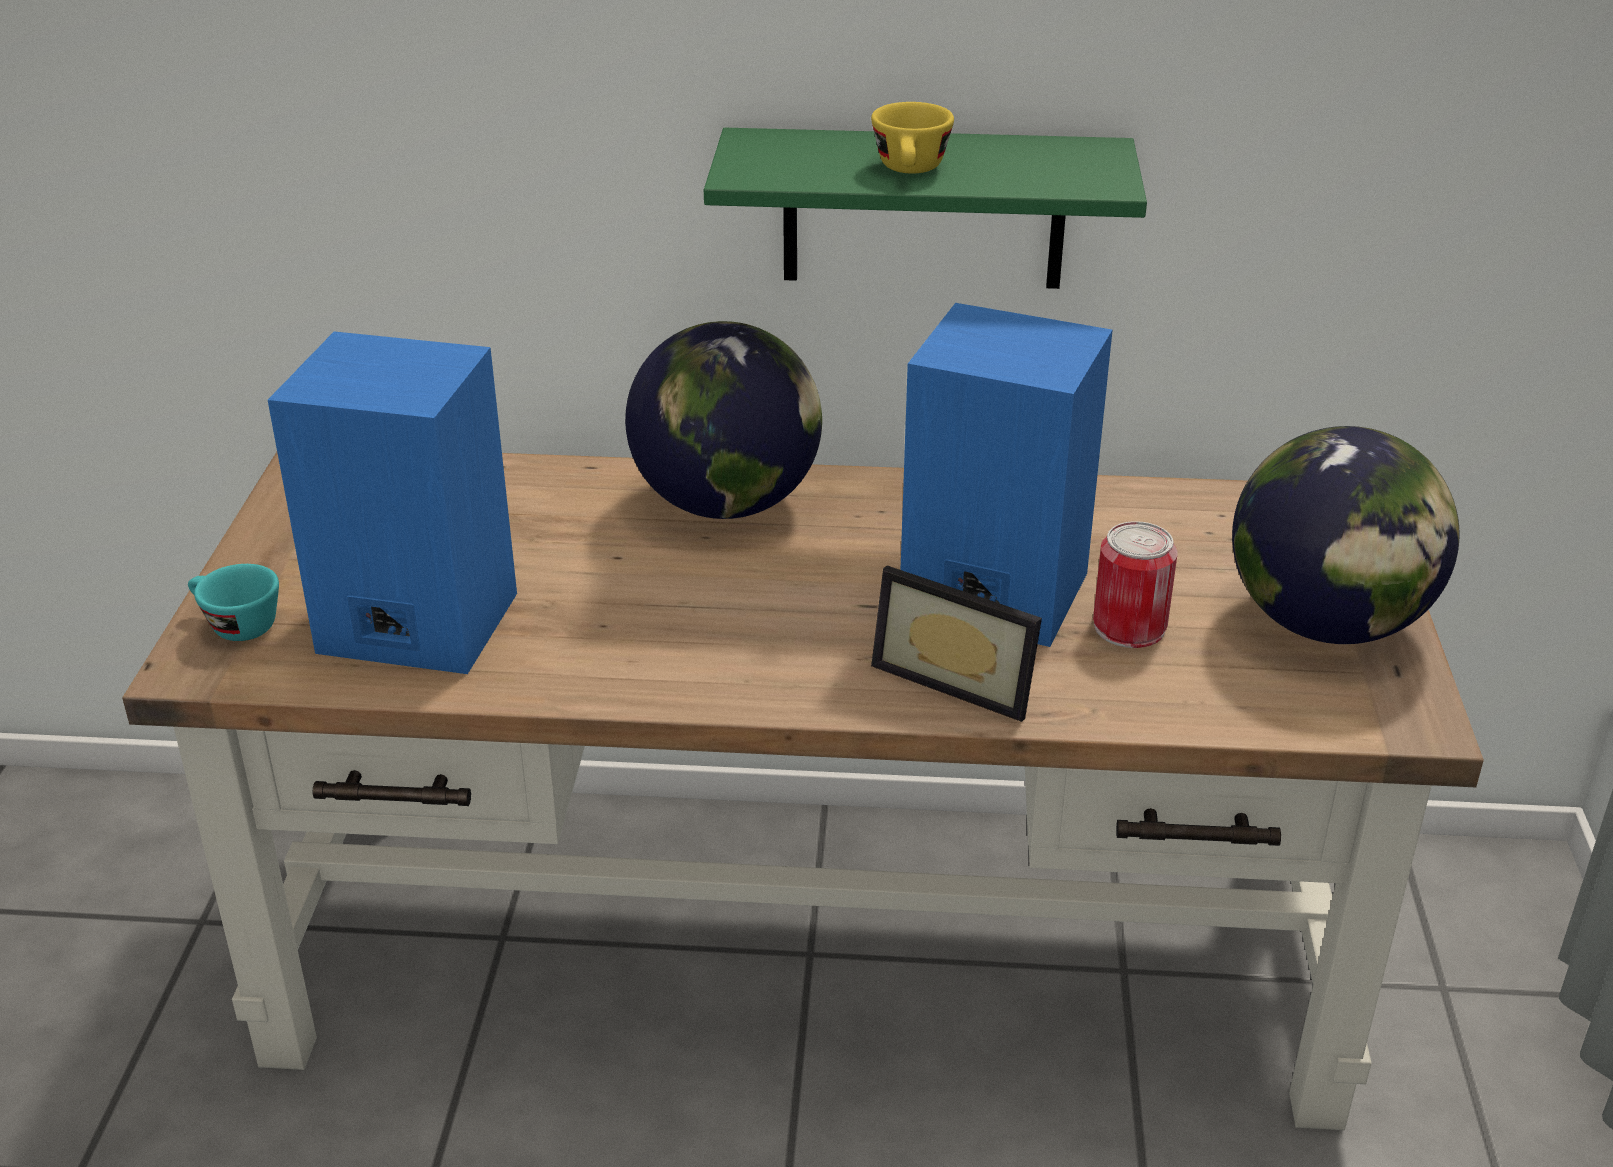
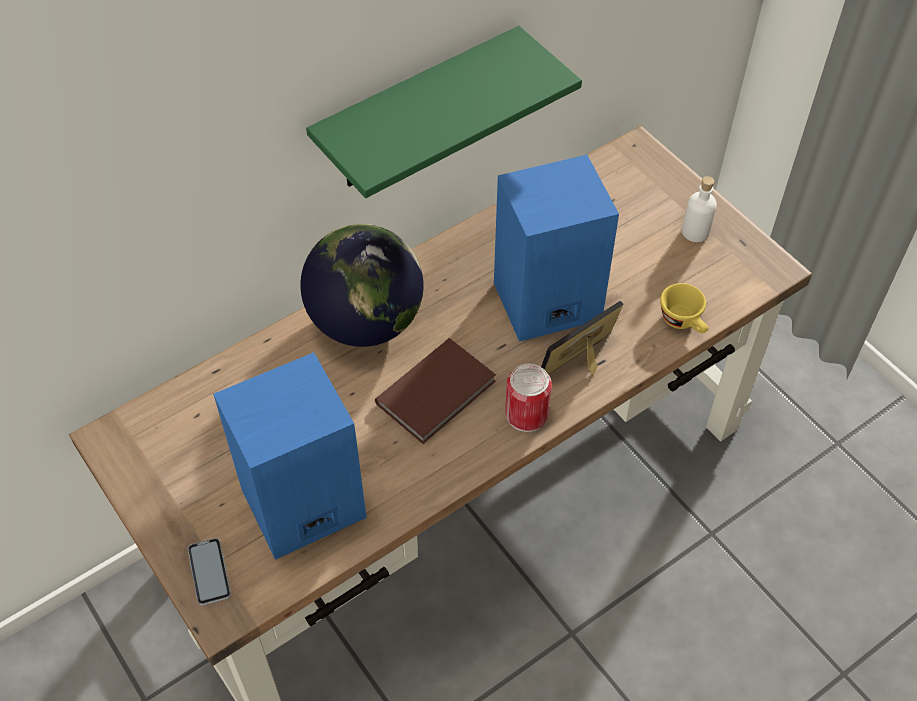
camera: 40 degrees left, 20 degrees up
(235, 625) = (209, 572): turquoise cup -> phone
(722, 608) = (439, 393): none -> brown book
(911, 171) = (450, 115): yellow cup -> yellow cup (684, 322)
(959, 678) = (584, 364): picture frame -> picture frame turned 150 degrees clockwise
(1129, 627) = (622, 285): can -> can (526, 414)
(1327, 624) = (695, 232): globe -> white bottle

